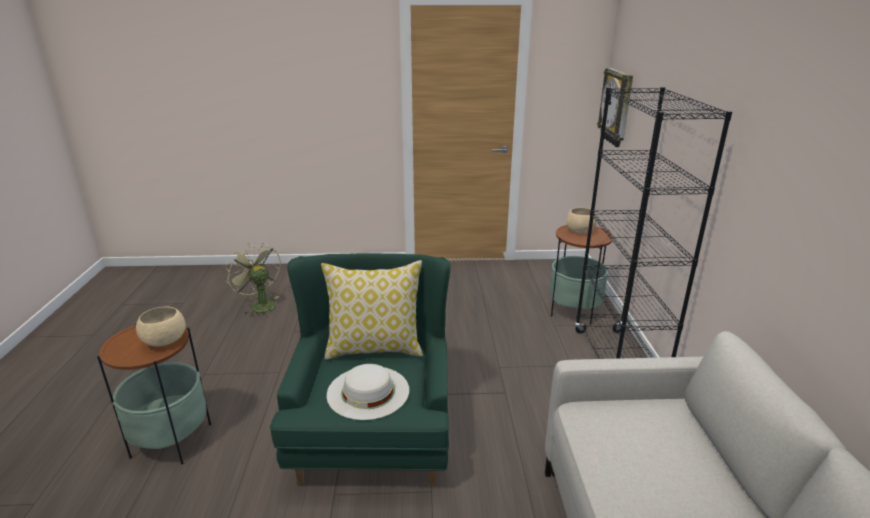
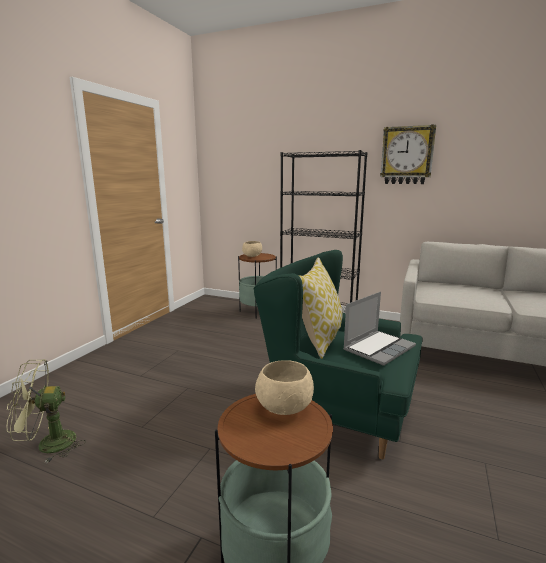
camera: 65 degrees left, 10 degrees down
(368, 392) = (378, 348): white hat -> laptop
(617, 107) = (222, 181): wall clock -> wall clock (407, 155)

